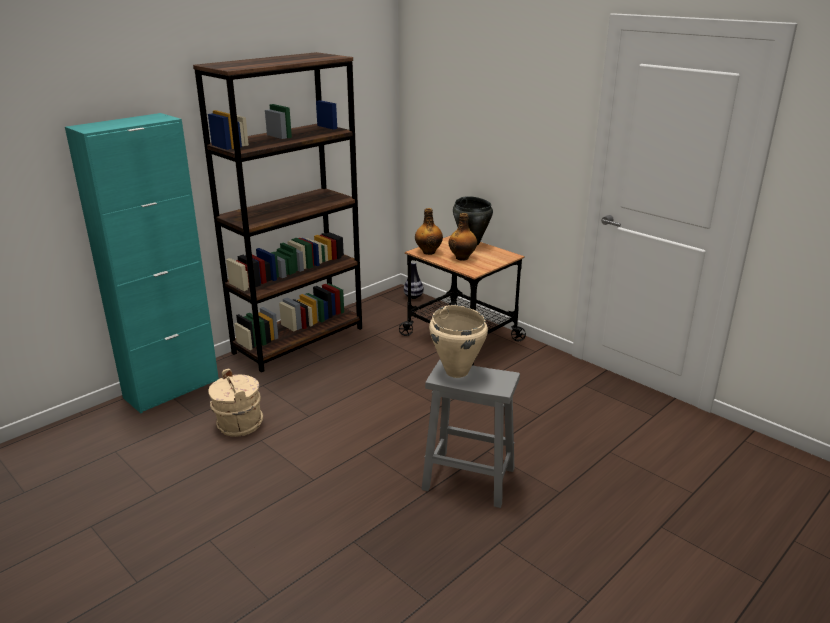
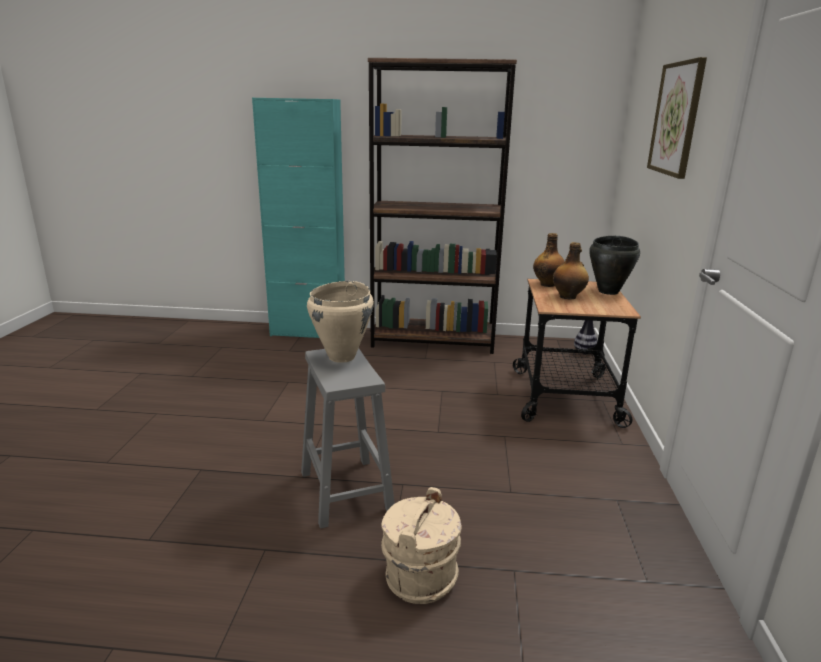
camera: 50 degrees right, 5 degrees down
(238, 424) = (297, 367): beige bucket -> beige bucket (419, 577)
(511, 105) = (676, 119): none -> picture

